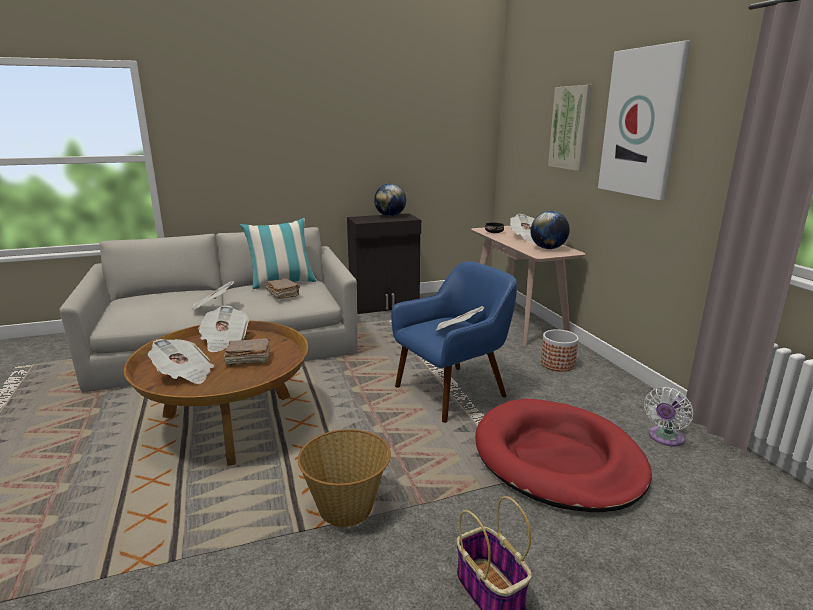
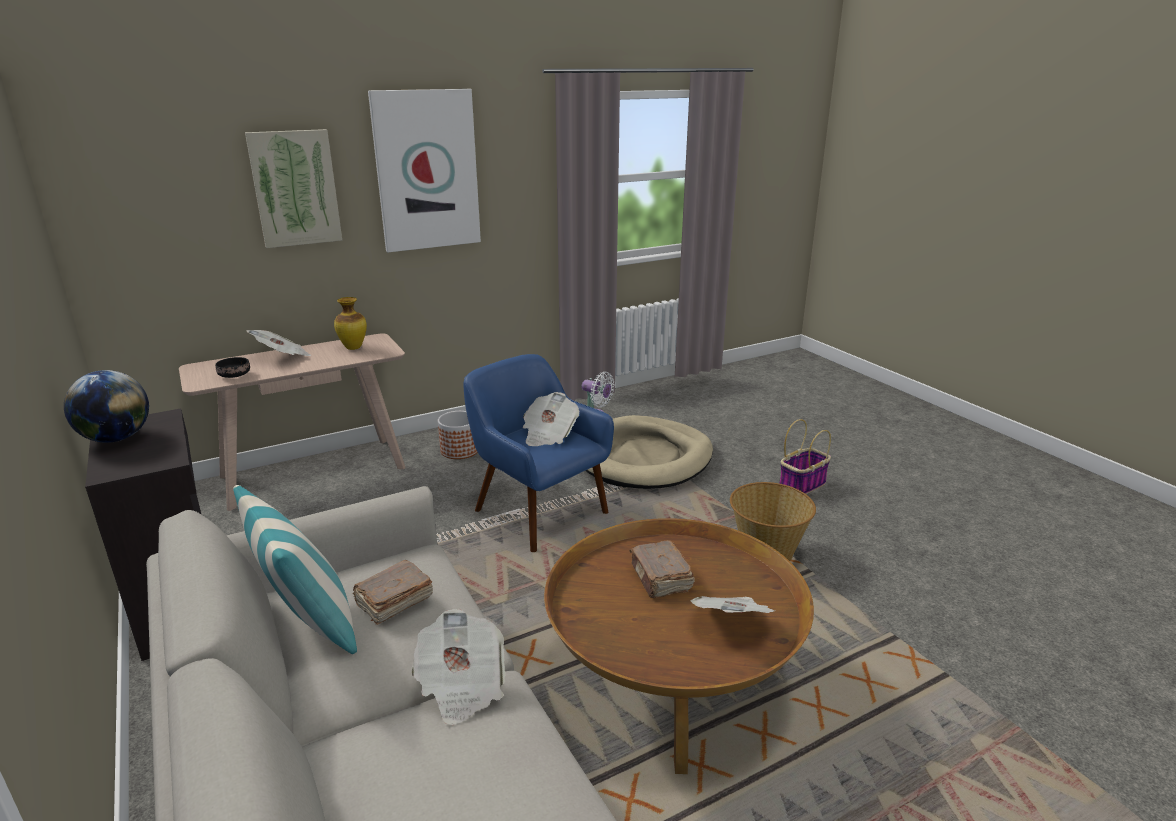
camera: 100 degrees left, 5 degrees up
(224, 341) = (607, 623): newspaper -> none
(548, 248) = (354, 348): globe -> vase
(557, 459) = (644, 458): red dog bed -> beige dog bed

